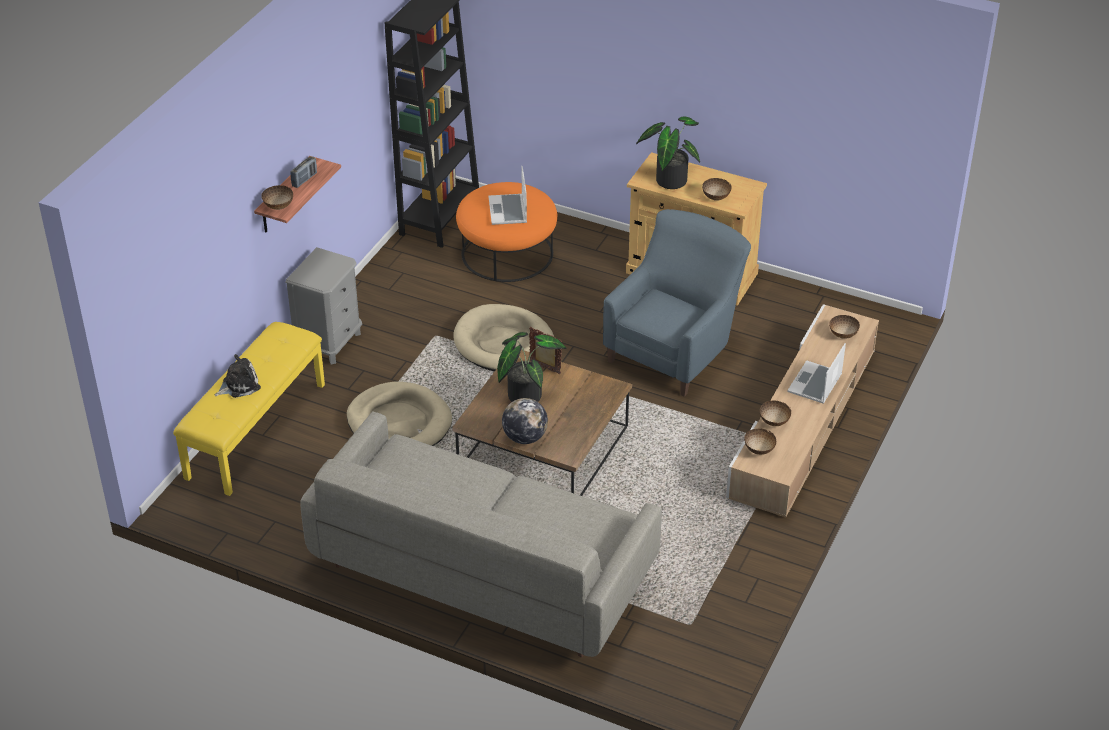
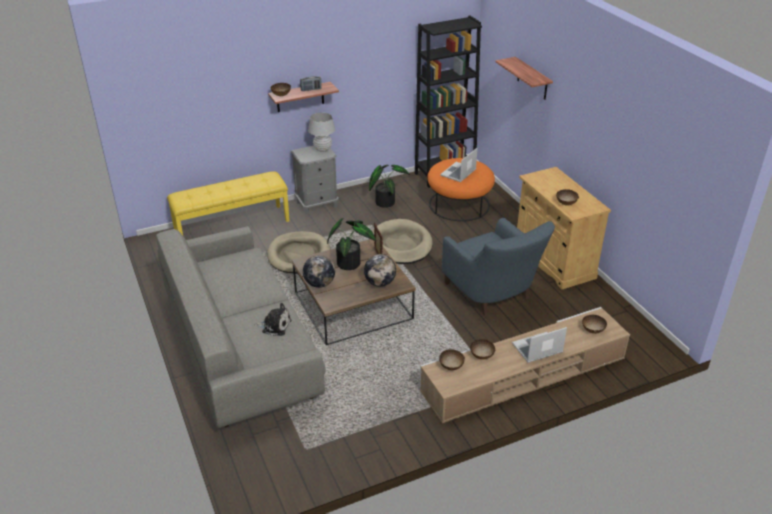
camera: 40 degrees right, 5 degrees down
(239, 385) = (218, 189): plush toy -> plush toy (275, 326)
(327, 259) = (322, 149): none -> white table lamp
(574, 47) = (532, 79): none -> shelf
(588, 399) = (380, 283): none -> globe
(669, 178) = (549, 183): potted plant -> potted plant (385, 201)
(675, 349) = (493, 294): blue armchair -> blue armchair turned 75 degrees clockwise

